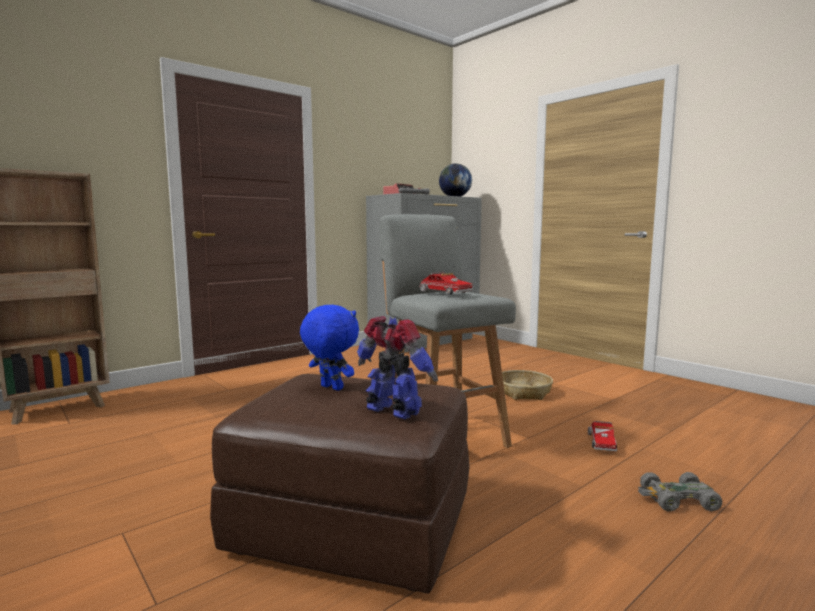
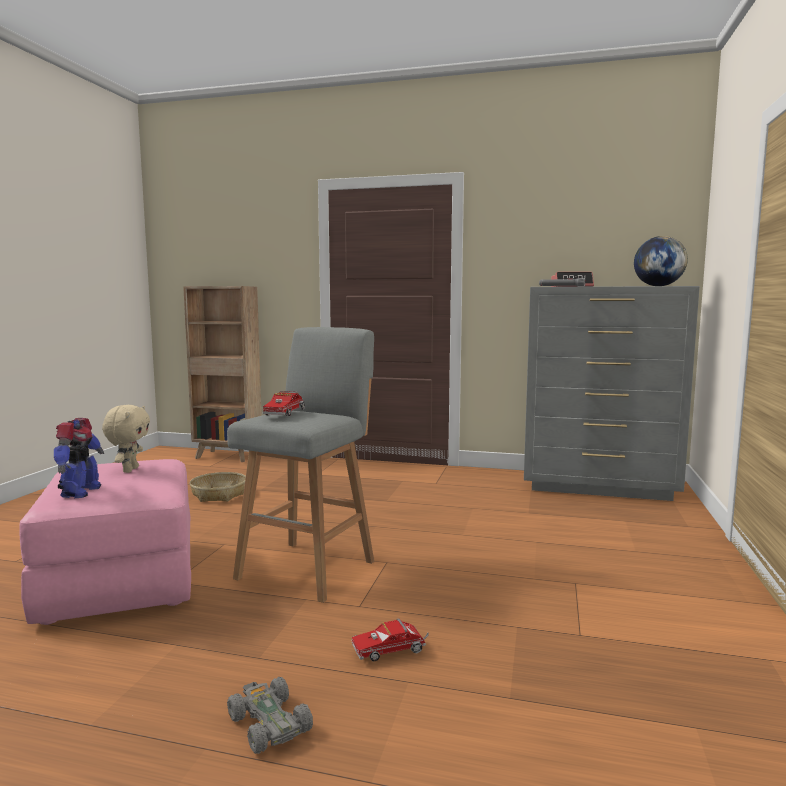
camera: 55 degrees right, 0 degrees up
(330, 388) = (129, 470): blue plush toy -> beige plush toy
(351, 525) = (120, 580): brown ottoman -> pink ottoman
(523, 392) = (504, 574): basket -> basket (219, 494)

